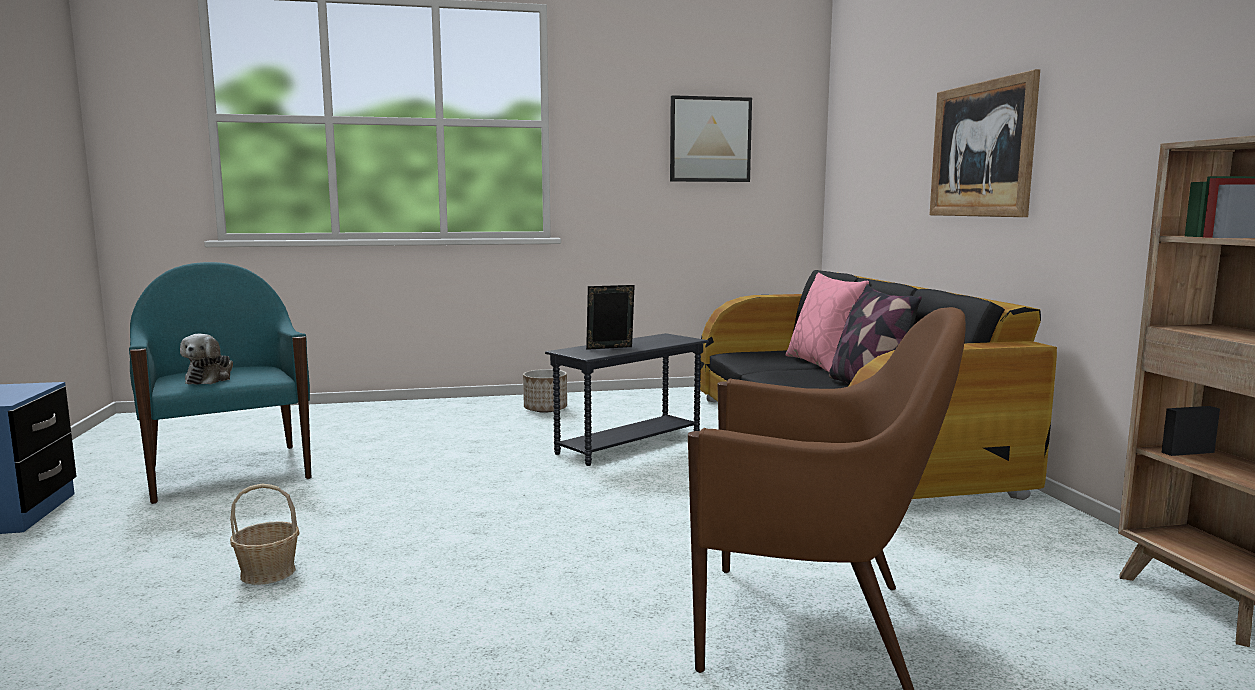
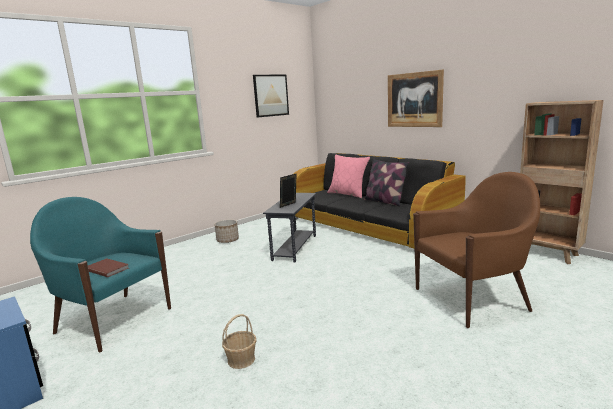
camera: 30 degrees left, 5 degrees up
(210, 379) = (107, 269): plush toy -> brown book

